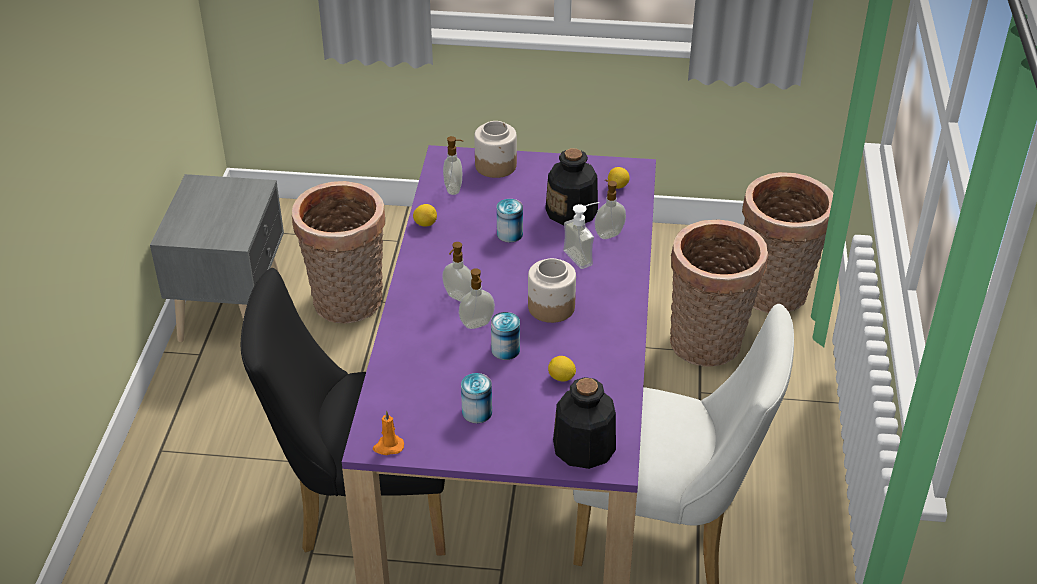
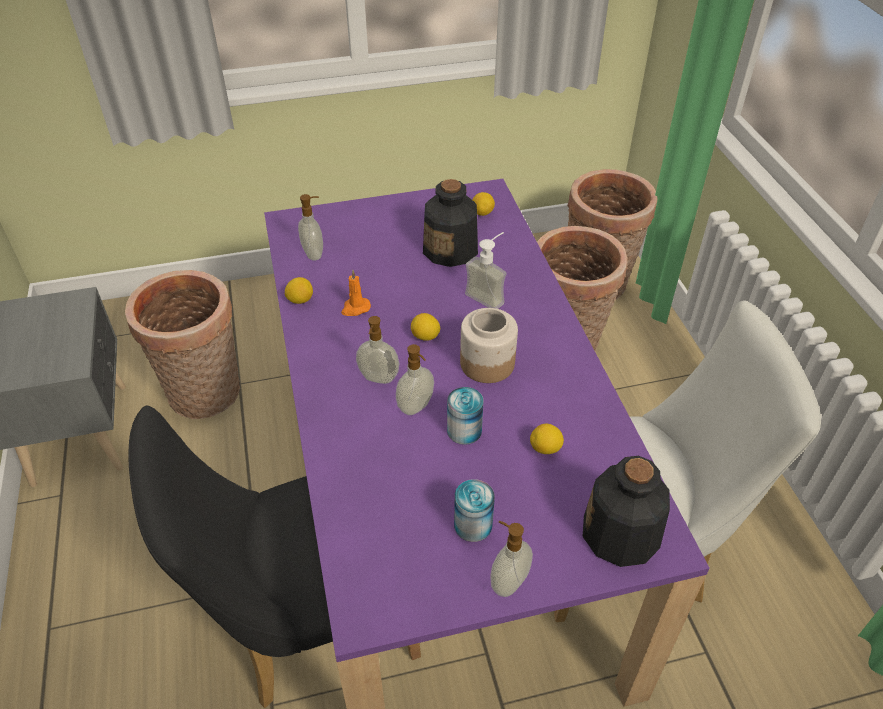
camera: 20 degrees left, 5 degrees up
(388, 447) = (387, 612): orange candle -> orange candle (355, 308)
(496, 165) = (347, 218): jar -> none
(509, 234) = (398, 290): can -> none
(512, 275) = (425, 337): none -> lemon
(608, 234) = (501, 265): soap dispenser -> soap dispenser (508, 582)

